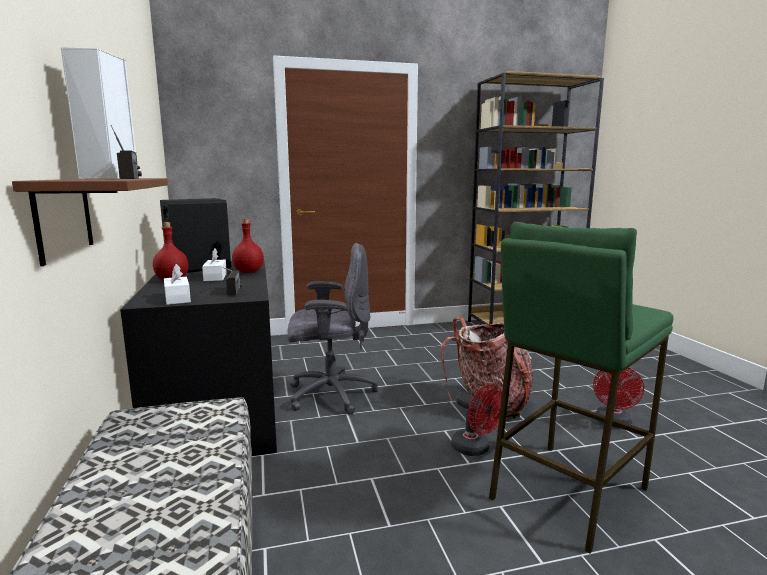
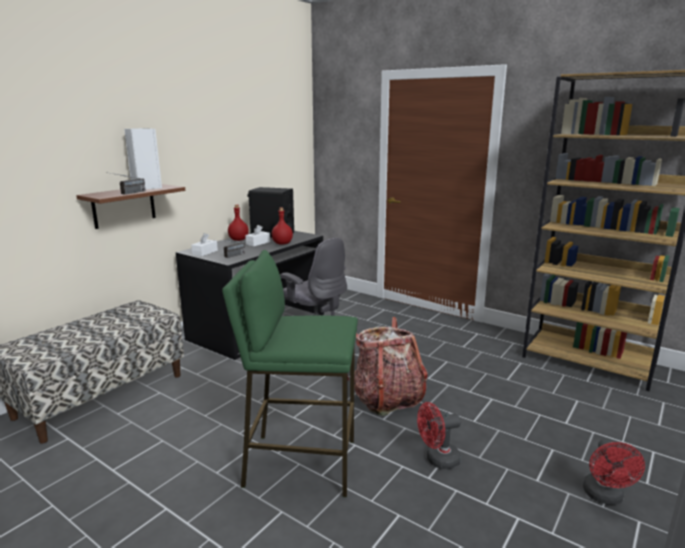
camera: 50 degrees right, 5 degrees up
(475, 449) = (313, 414): red fan -> red fan (605, 497)

